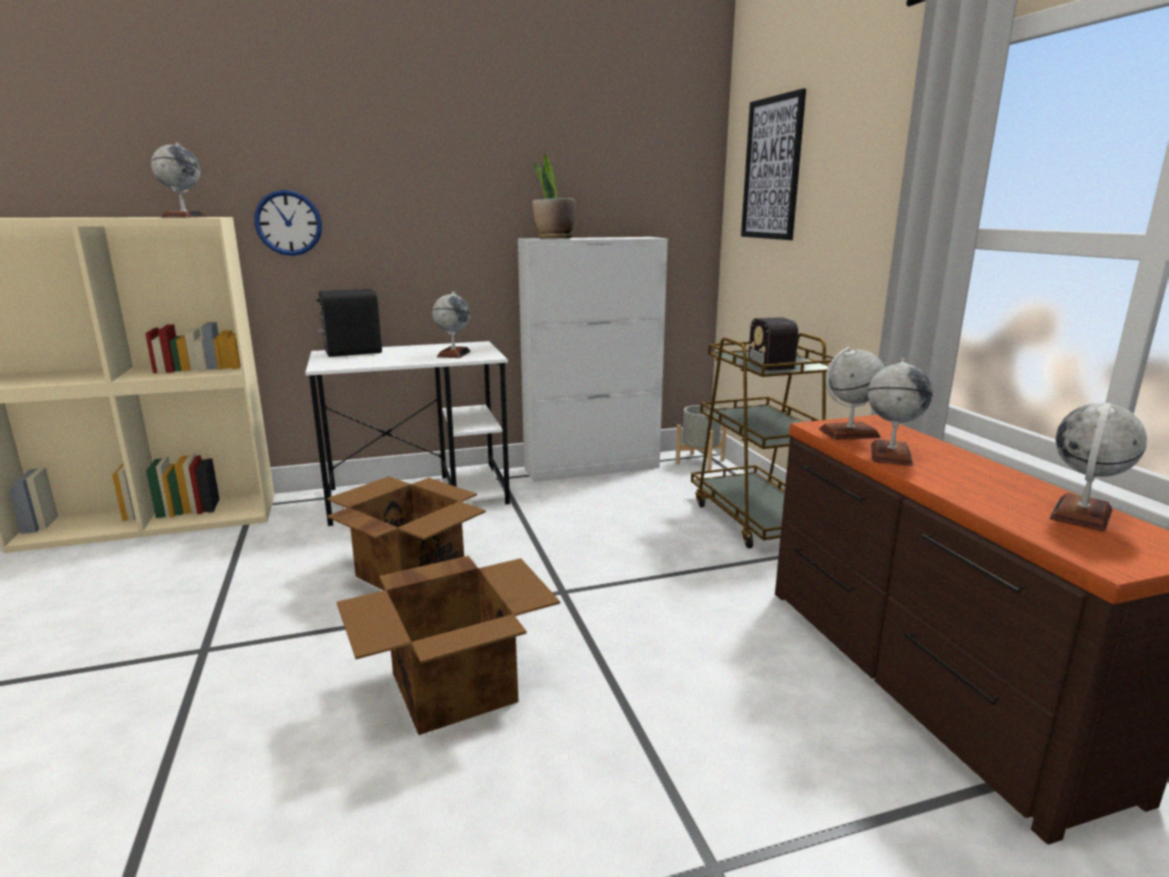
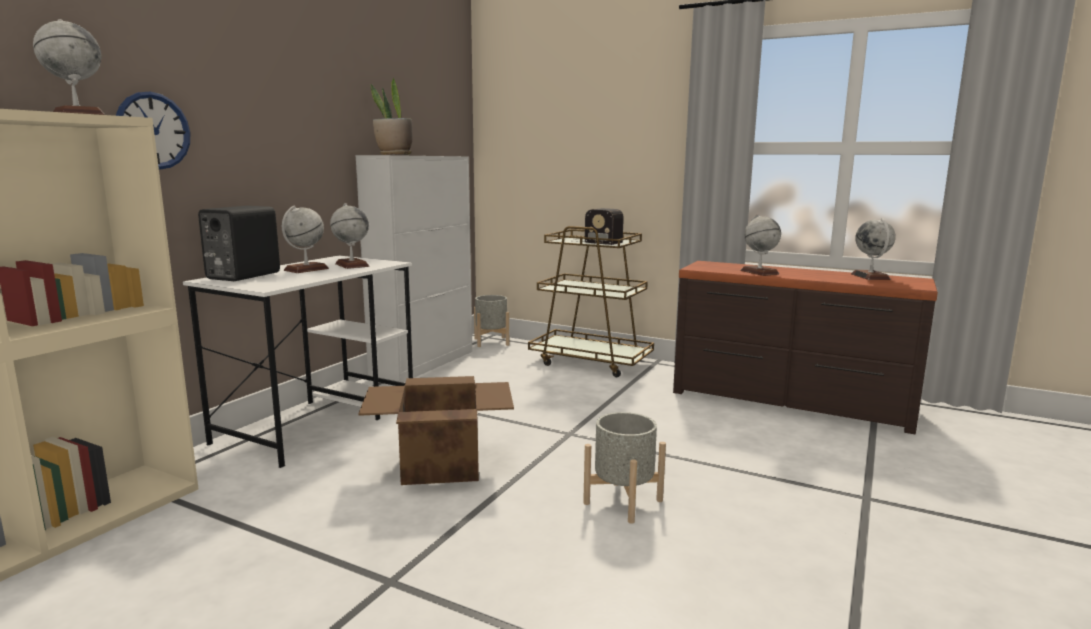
camera: 45 degrees left, 5 degrees down
(456, 687) = (622, 501): cardboard box -> grey planter
(772, 169) = (536, 104): picture -> none
(849, 433) = (717, 268): globe -> globe (306, 269)

